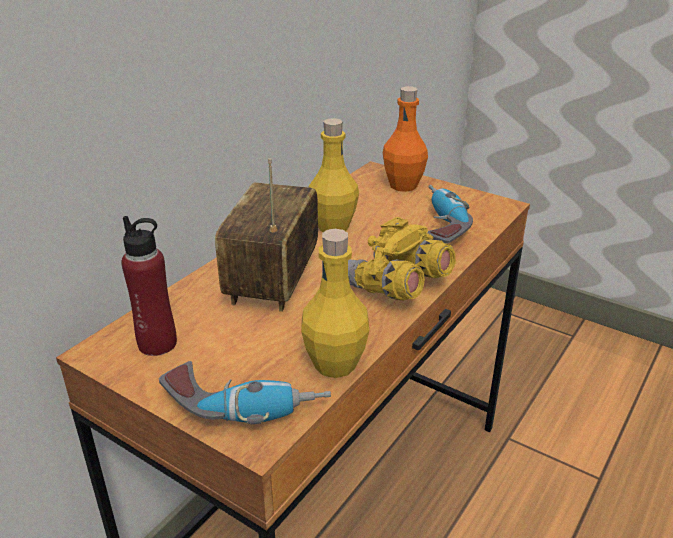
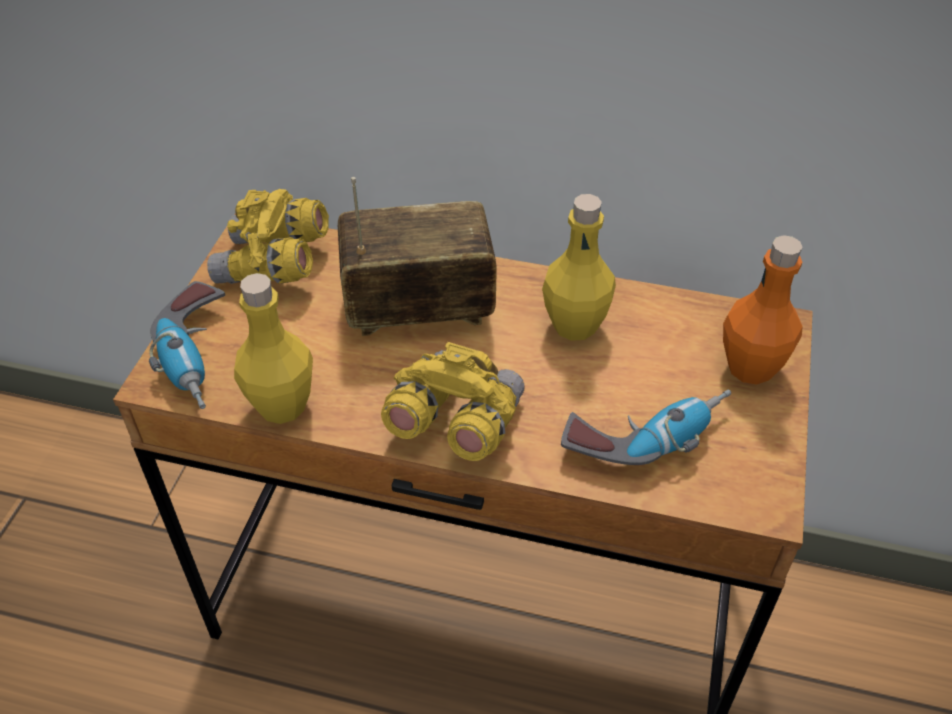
camera: 70 degrees right, 15 degrees up
(157, 343) = (274, 265): red bottle -> yellow binoculars

